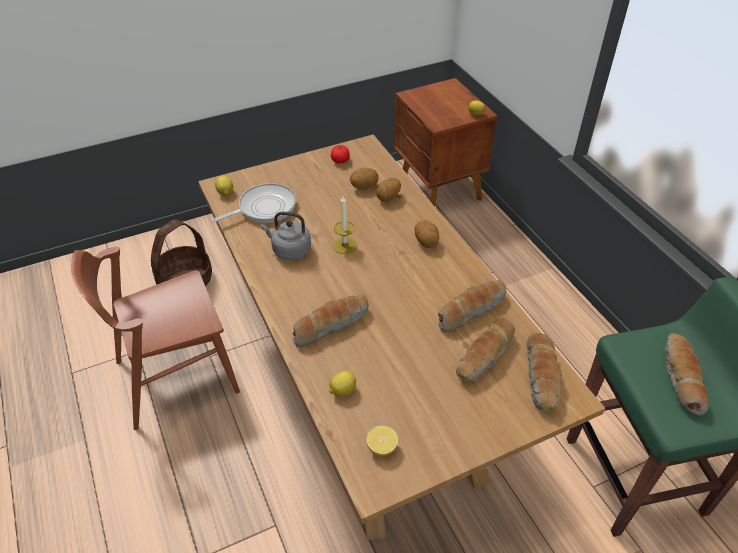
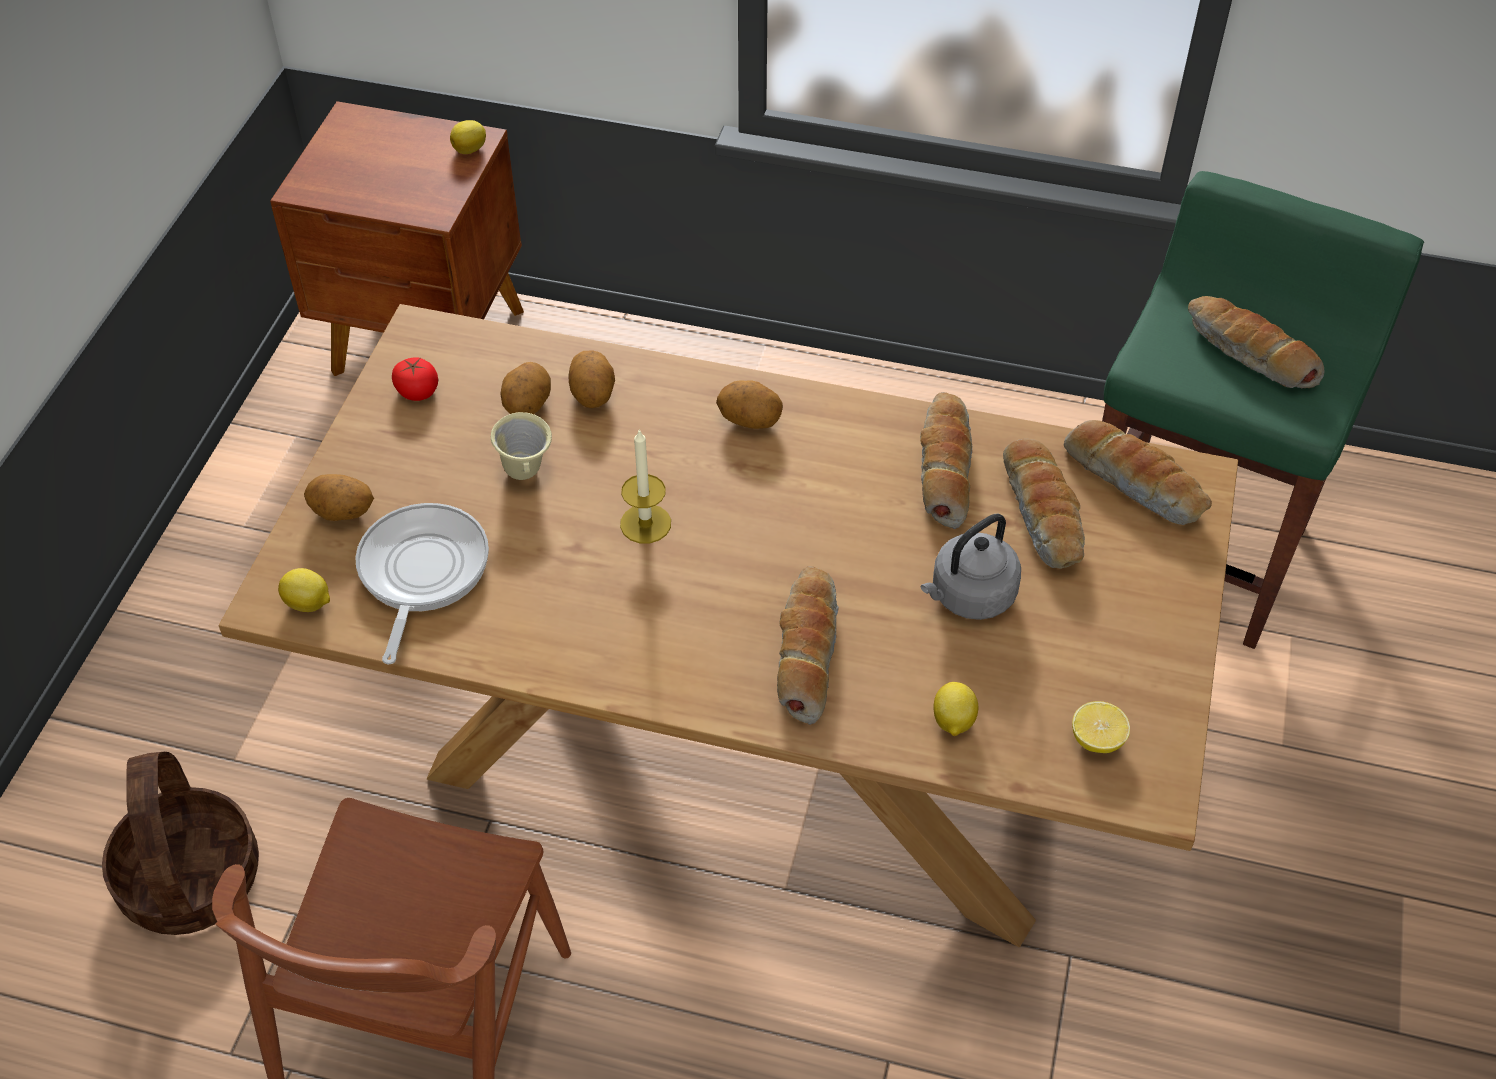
camera: 50 degrees left, 5 degrees up
(270, 177) = (342, 513): none -> potato
(289, 250) = (574, 602): grey kettle -> grey kettle (969, 596)
(334, 204) = (526, 473): none -> beige mug

